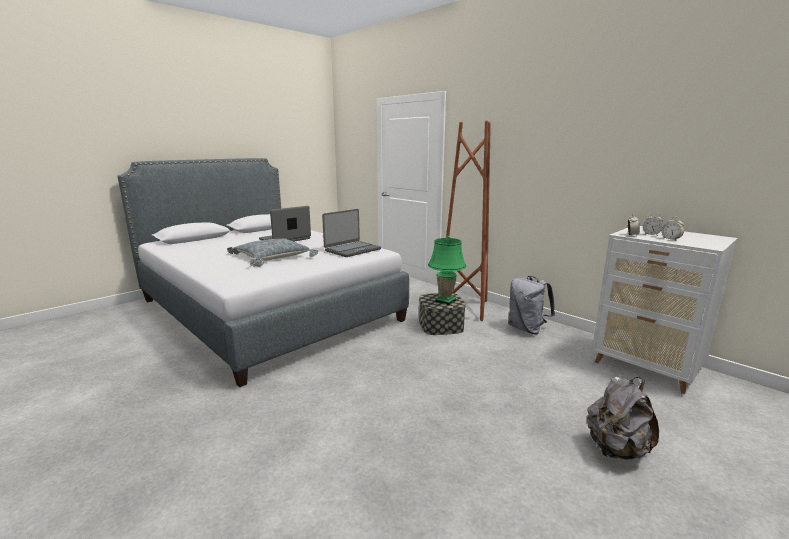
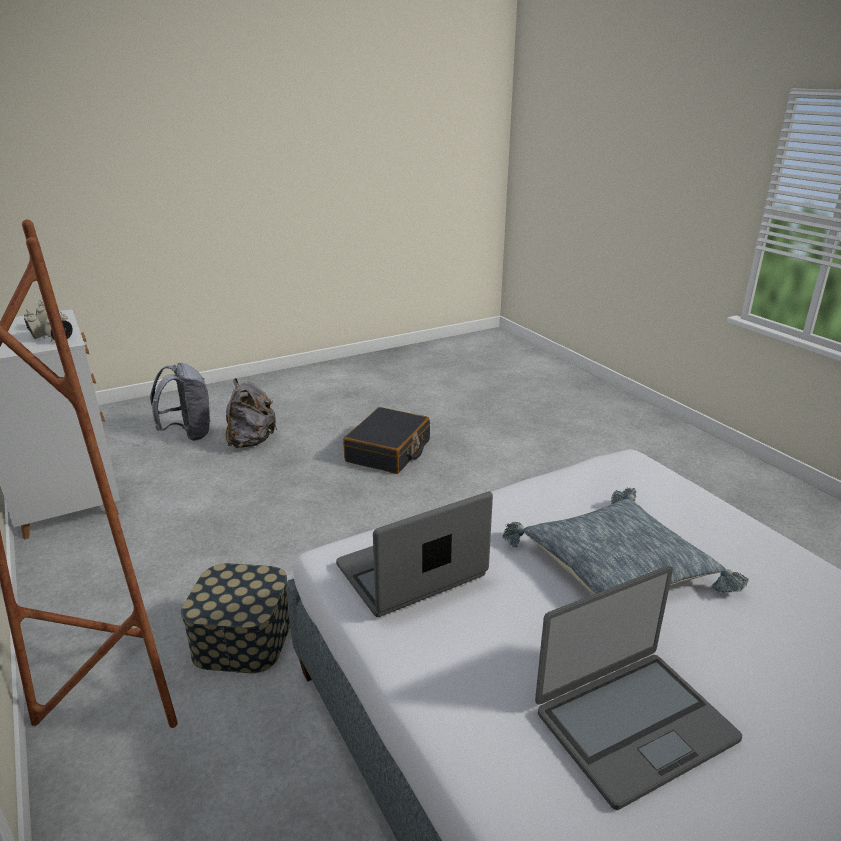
camera: 165 degrees left, 10 degrees up
(445, 301) = (233, 586): green table lamp -> none
(452, 463) = (388, 451): none -> black suitcase
(527, 329) = (101, 595): grey backpack -> grey backpack (188, 434)

